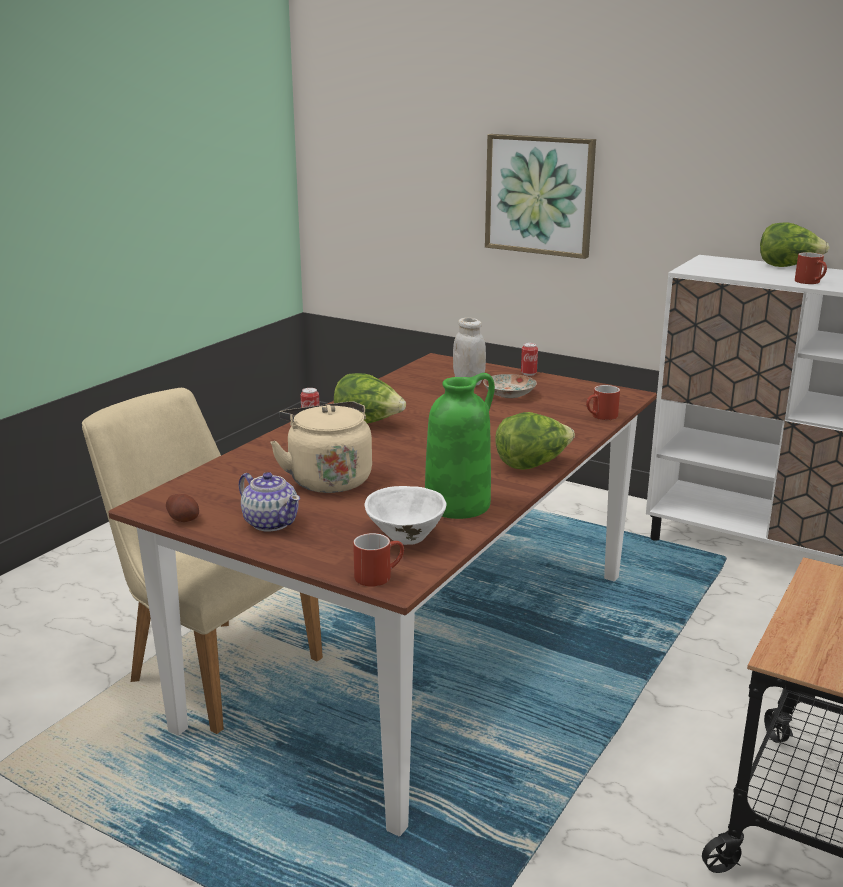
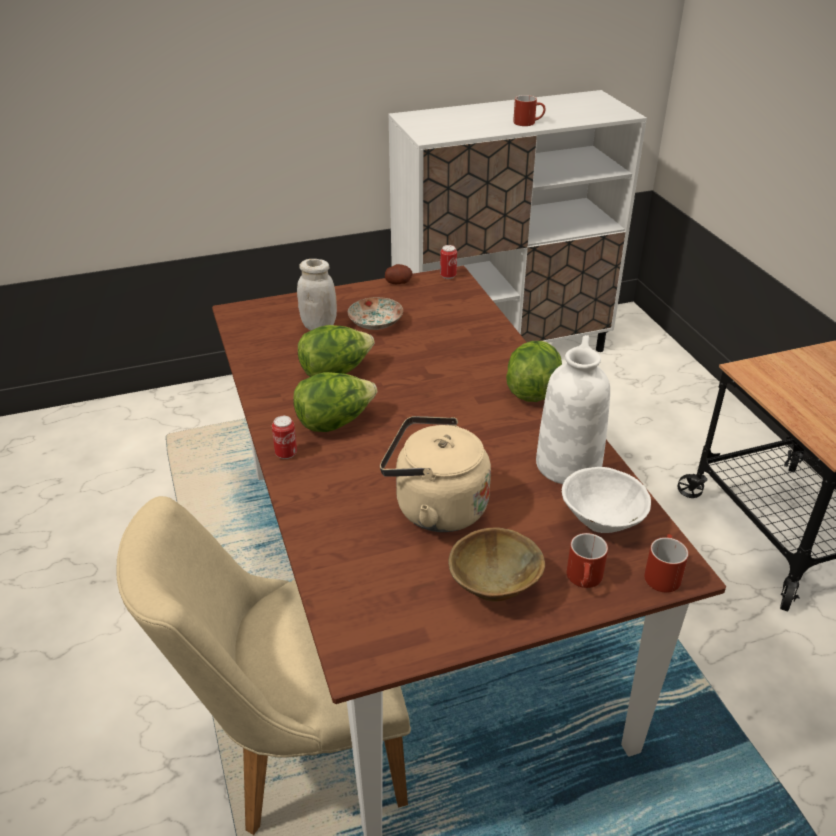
camera: 50 degrees left, 15 degrees up
(184, 519) = (423, 646): potato -> potato (398, 282)
(271, 522) = (493, 588): teapot -> brown bowl
(458, 504) = (567, 464): green vase -> white vase
(528, 373) = (343, 290): can -> can (448, 276)
(539, 195) = (203, 84): picture -> none
(601, 417) = (480, 311): red mug -> red mug (585, 580)
(788, 267) = (477, 108): lettuce -> lettuce (335, 372)

